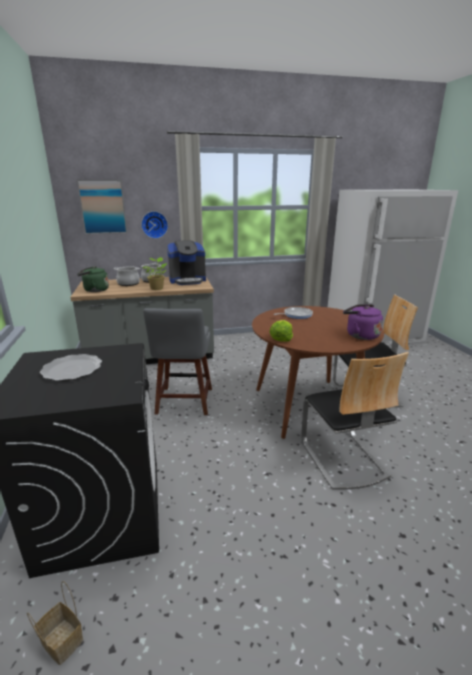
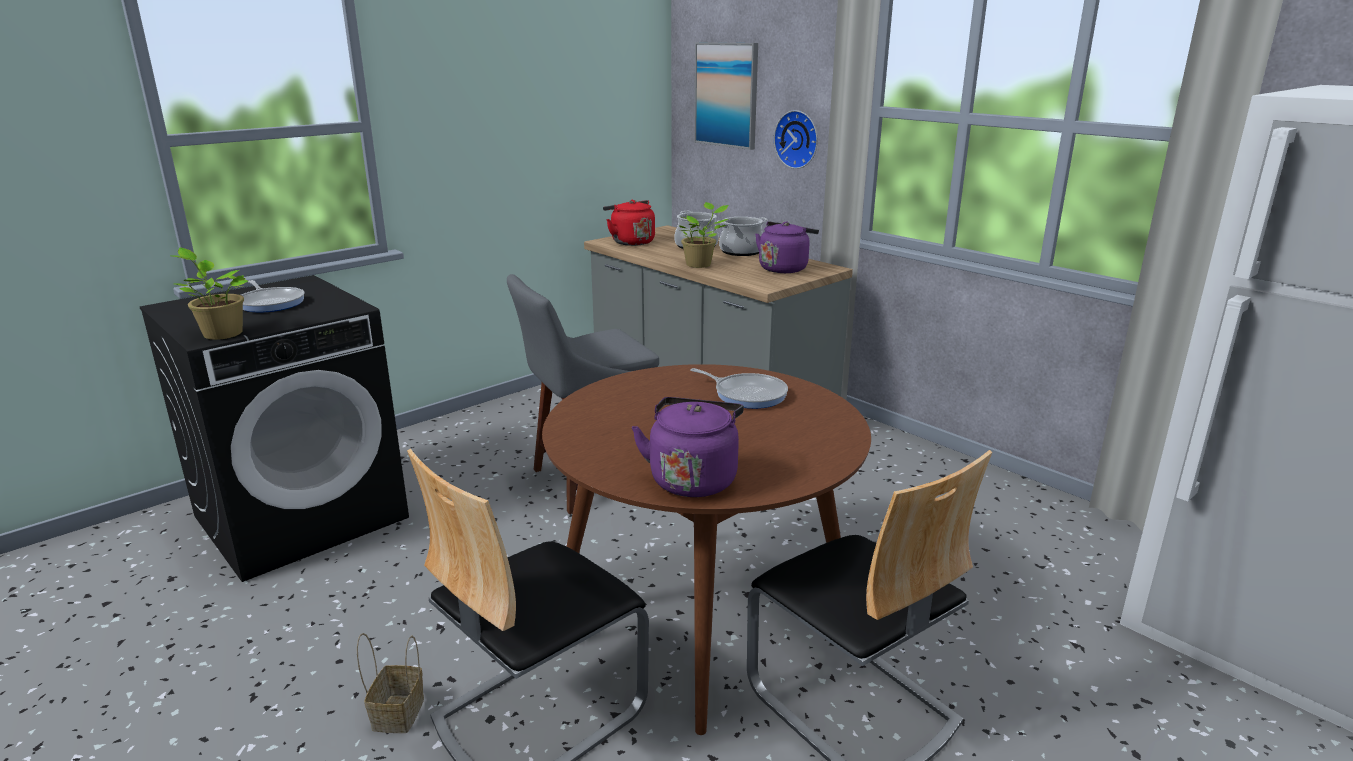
camera: 60 degrees right, 0 degrees up
(60, 641) = (117, 568): basket -> basket (398, 712)
(72, 369) = (271, 303): plate -> frying pan
(94, 290) = (630, 242): green kettle -> red kettle
(120, 389) = (221, 333): none -> potted plant
(187, 280) = (784, 268): coffee machine -> purple kettle
(281, 338) = (585, 406): lettuce -> none

